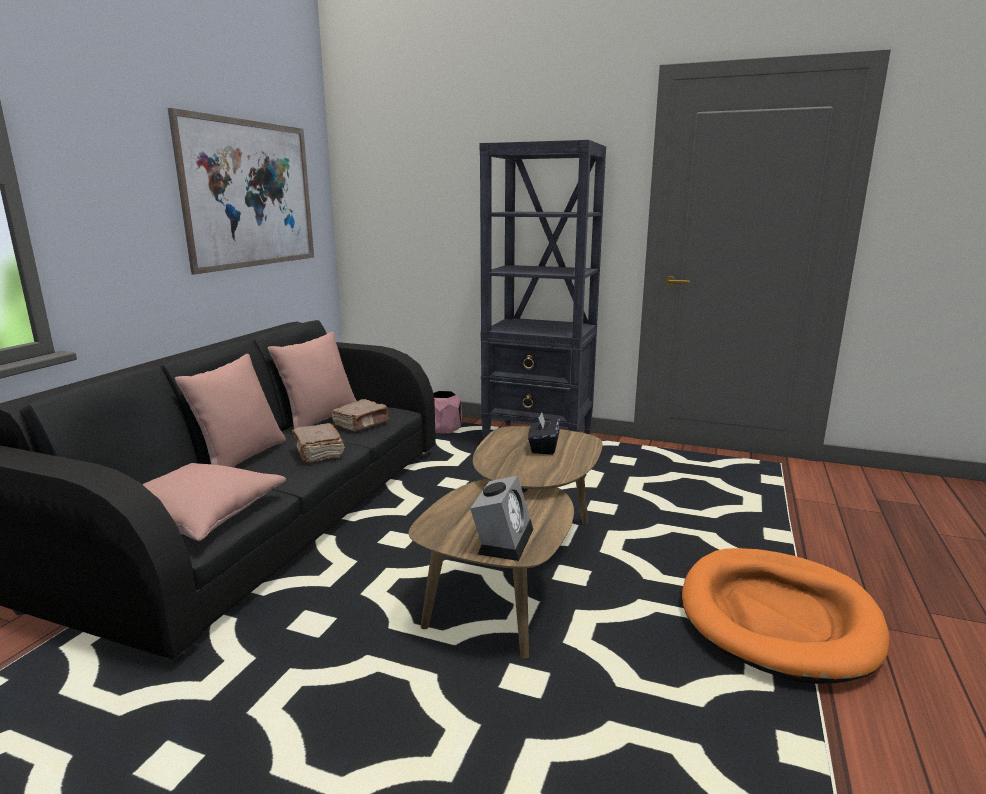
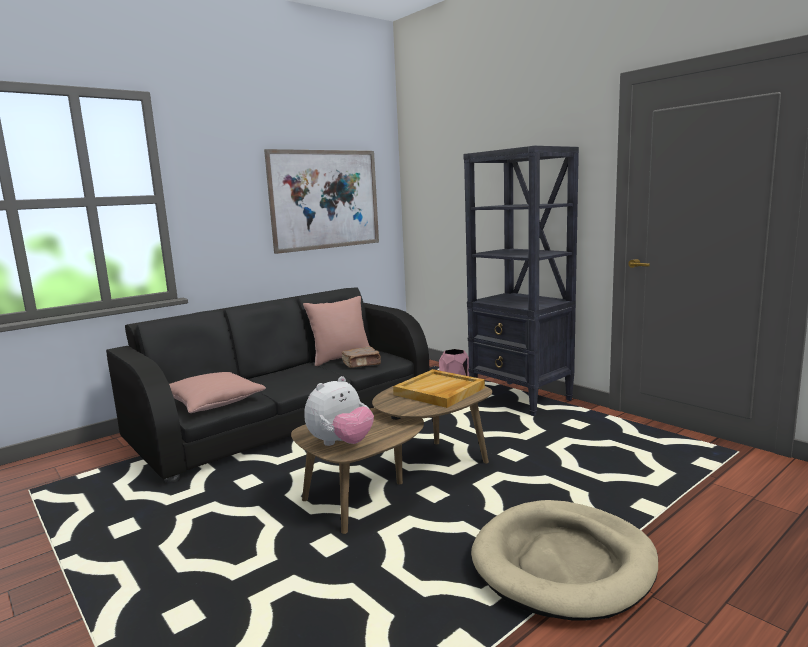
camera: 30 degrees right, 5 degrees down
(241, 458) = (269, 375): pink pillow -> none
(318, 452) = (313, 377): brown book -> none
(503, 539) = (341, 443): alarm clock -> plush toy
(543, 447) = (439, 391): black tissue box -> beige tray
(777, 617) = (563, 563): orange dog bed -> beige dog bed

